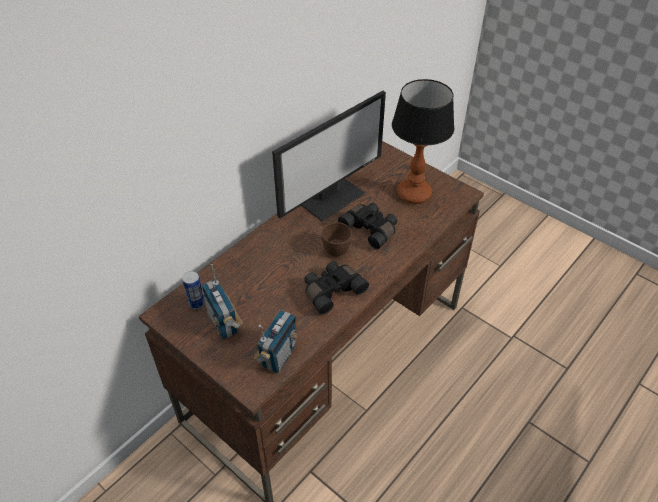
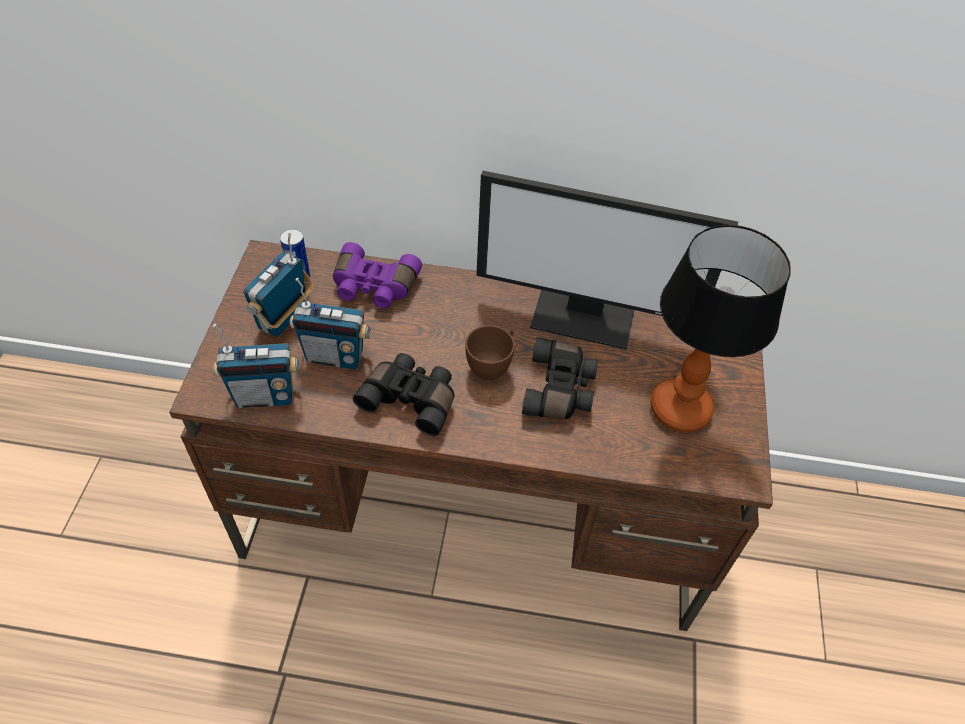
camera: 55 degrees right, 5 degrees up
(236, 272) = (373, 287): none -> purple binoculars
(274, 311) = (335, 356): none -> radio

